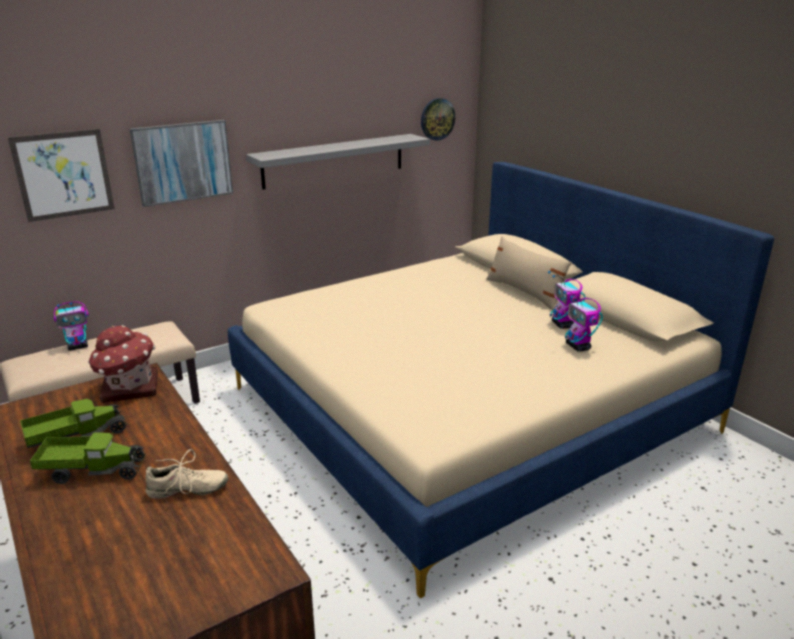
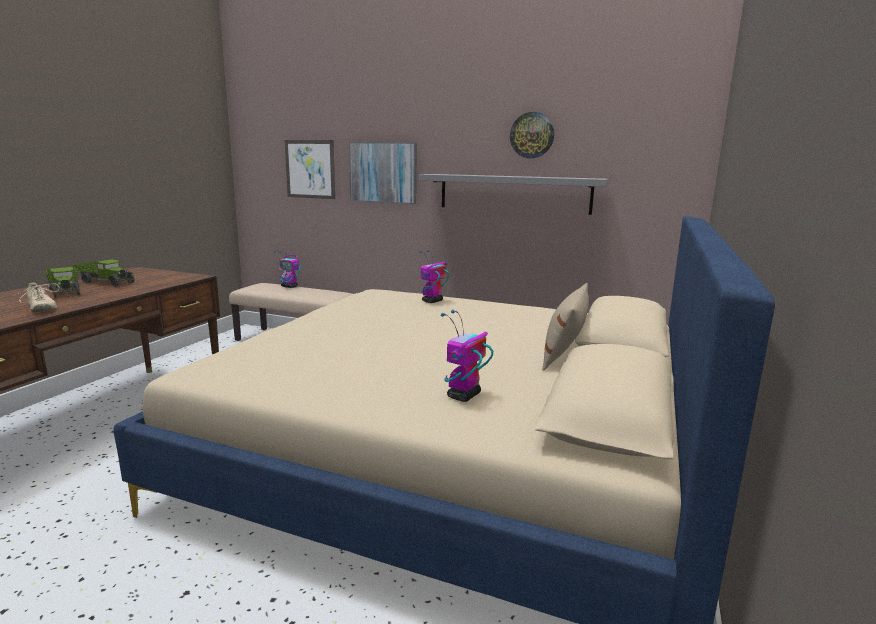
camera: 55 degrees right, 10 degrees down
(129, 388) = (175, 278): toy house -> none
(437, 119) = (649, 166): wall clock -> wall clock (532, 135)
(562, 325) = (511, 379): toy robot -> toy robot (432, 301)

